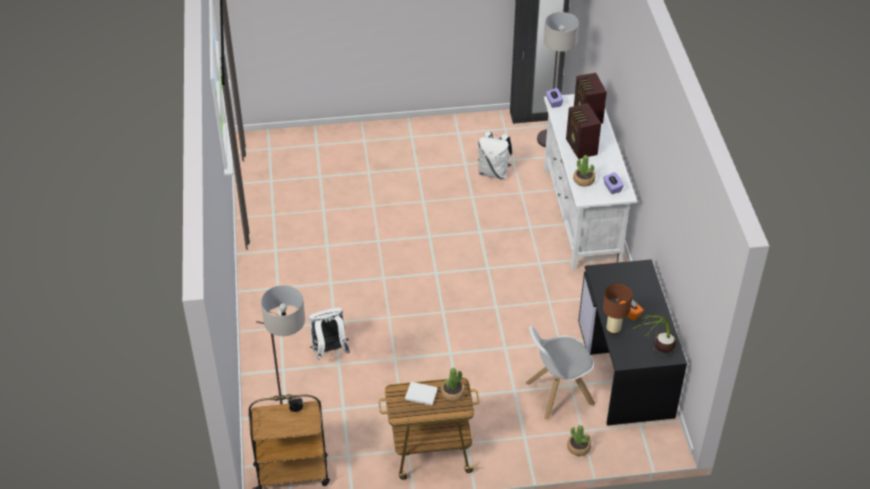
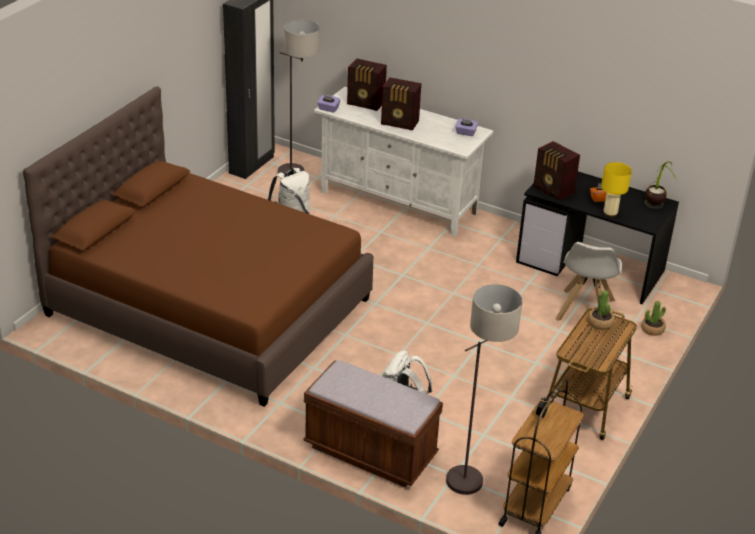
camera: 55 degrees left, 10 degrees down
(270, 359) = (370, 452): none -> brown bench
(343, 196) = (209, 307): none -> brown bed
(420, 394) = (585, 339): white book -> none
(584, 180) = (440, 139): potted plant -> none
(608, 280) = (553, 190): none -> radio
(613, 329) = (609, 213): brown table lamp -> yellow table lamp

